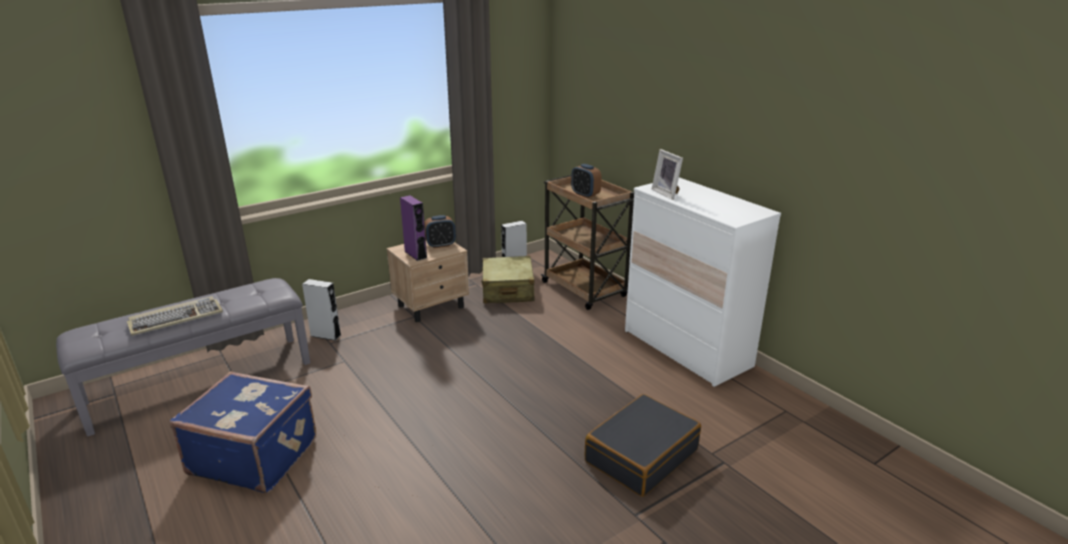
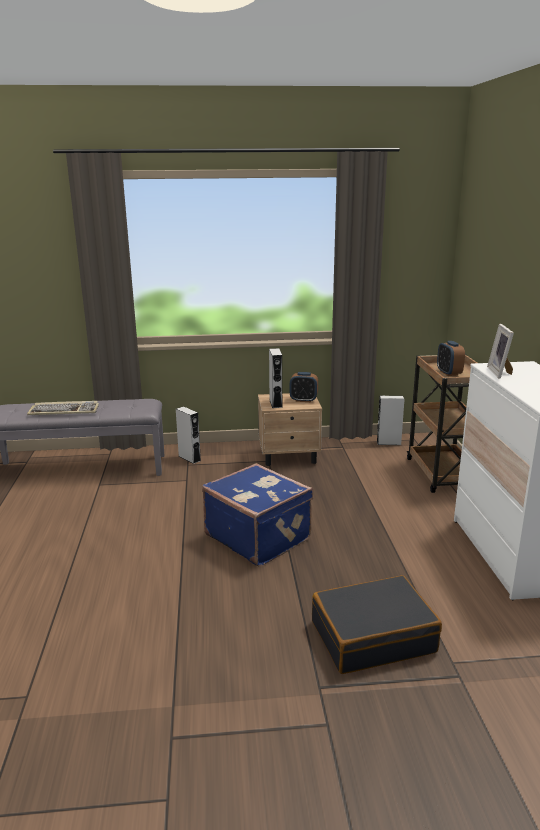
camera: 30 degrees right, 5 degrees down
(255, 455) = (69, 528): blue suitcase -> blue suitcase (258, 536)
(415, 254) = (275, 403): purple speaker -> grey speaker
(507, 290) = (367, 459): beige suitcase -> none

